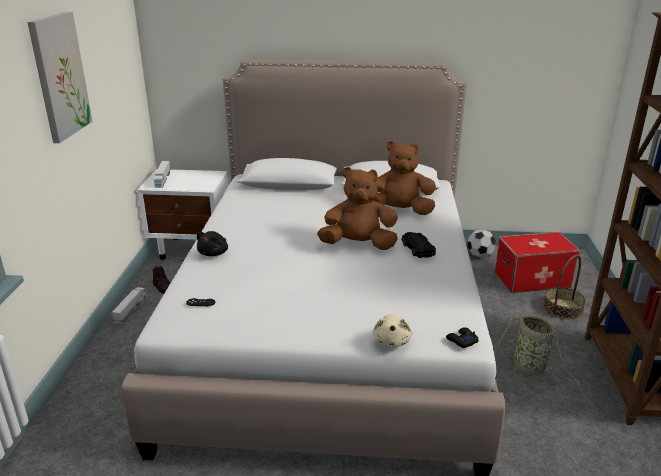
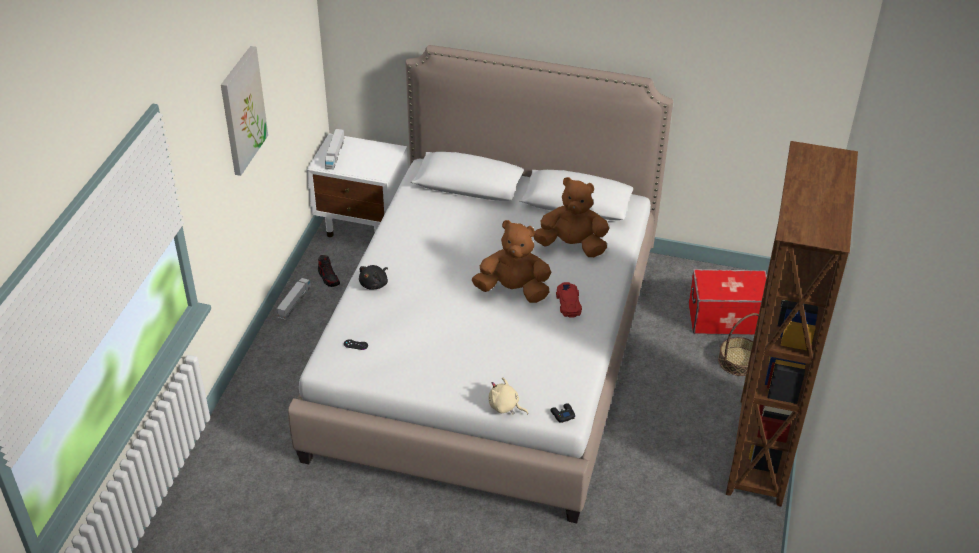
camera: 10 degrees right, 15 degrees up
(392, 341) = (505, 406): beige plush toy -> beige plush toy turned 105 degrees clockwise
(417, 248) = (568, 302): black toy car -> red toy car
(479, 256) = (683, 276): football -> none
(531, 368) = (668, 426): basket -> none

